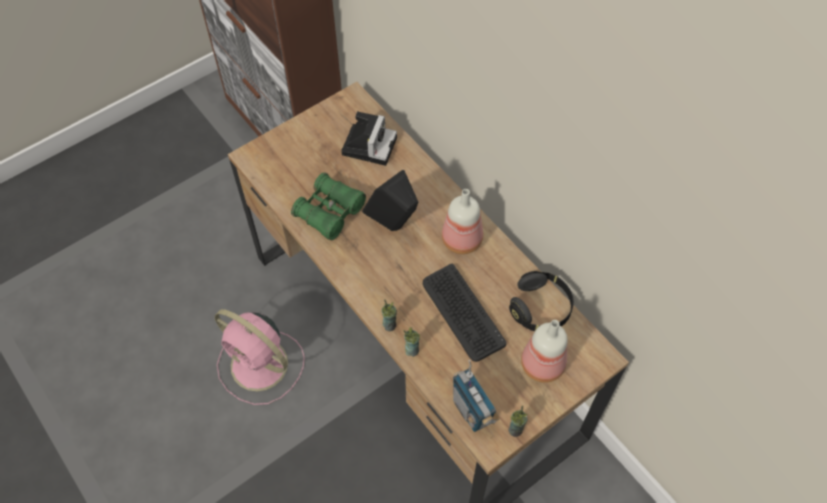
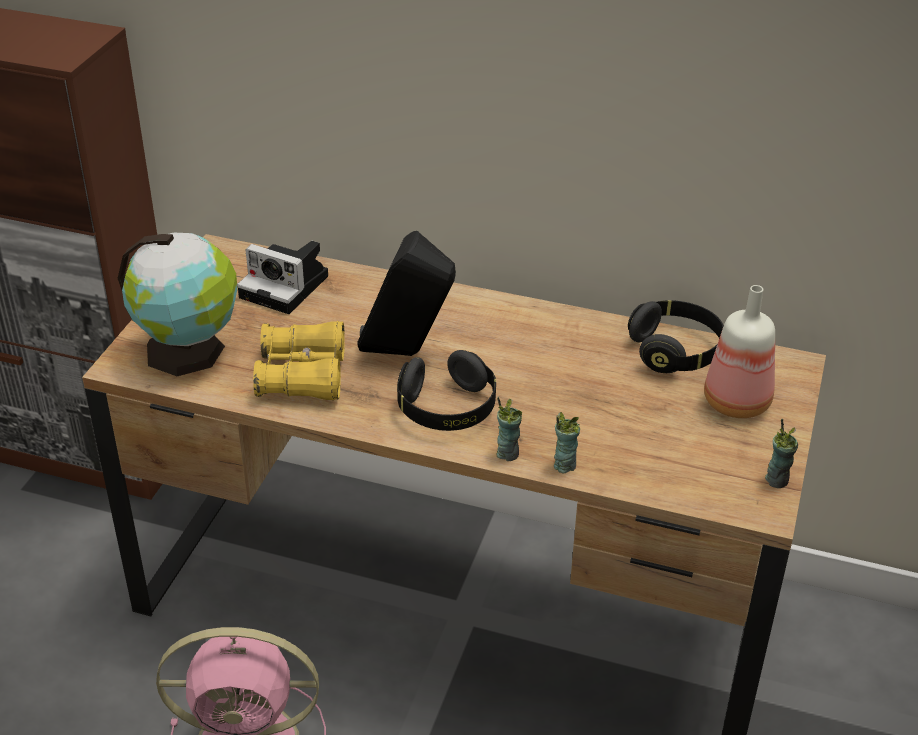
camera: 35 degrees left, 20 degrees down
(288, 164) = (189, 351): none -> globe
(329, 212) = (302, 375): green binoculars -> yellow binoculars
(369, 144) = (287, 287): camera -> camera turned 135 degrees clockwise
(383, 277) = (447, 409): none -> black headphones
(462, 239) = (509, 328): bottle -> none
(462, 313) = (587, 398): keyboard -> none
(472, 411) = (706, 488): radio -> none

